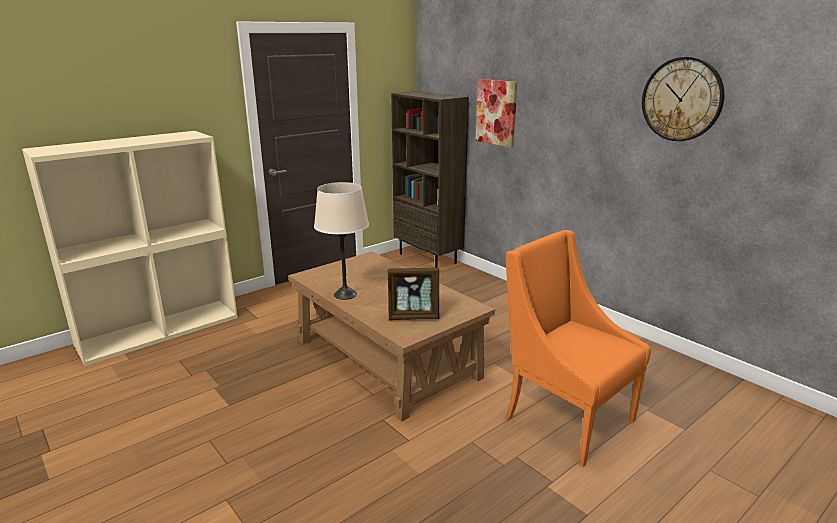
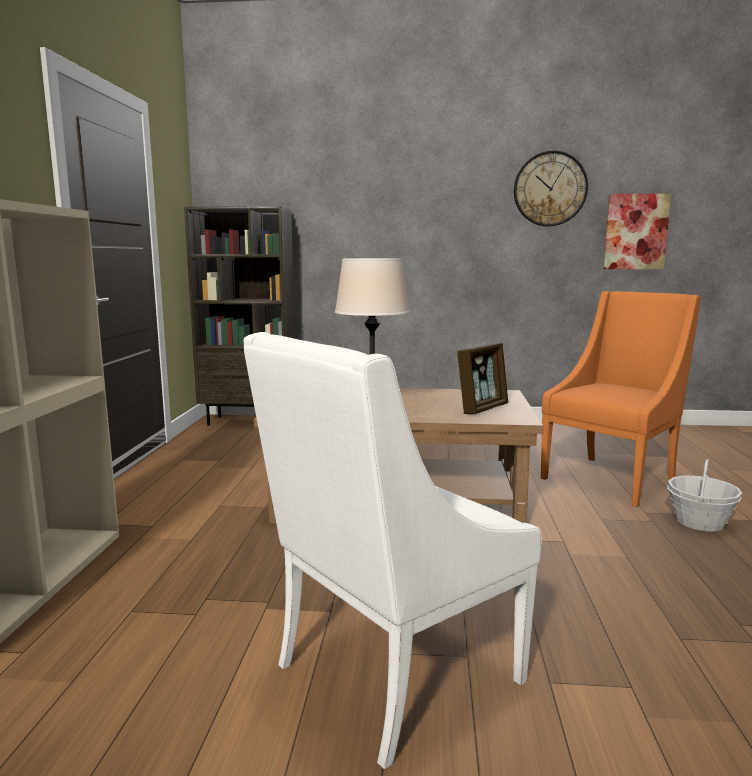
camera: 45 degrees left, 10 degrees down
(189, 449) = (390, 675): none -> white armchair
(496, 112) = (333, 224): picture -> picture (635, 232)
(537, 488) = (700, 522): none -> basket
(565, 418) = (611, 478): orange armchair -> orange armchair turned 135 degrees clockwise

